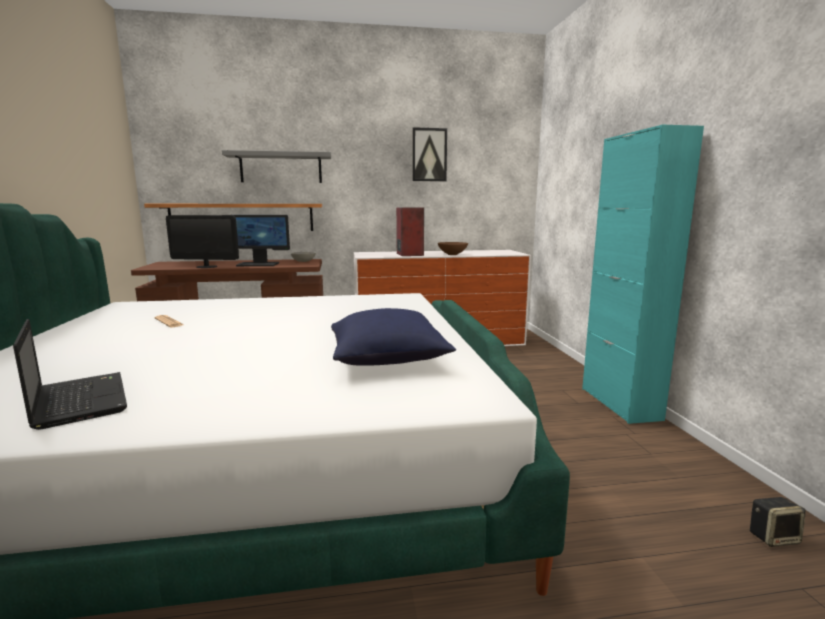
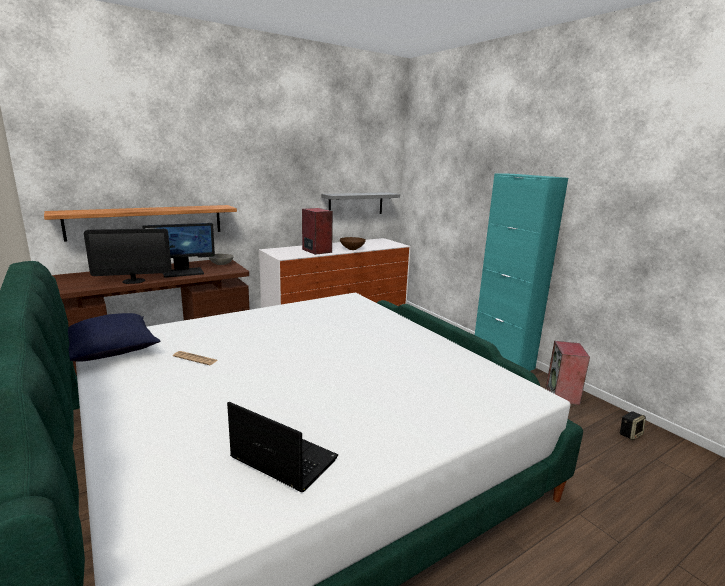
camera: 25 degrees left, 5 degrees up
(281, 168) = (187, 170): grey shelf -> grey shelf (356, 204)
(388, 360) = (436, 372): blue pillow -> blue pillow (112, 351)
(429, 155) = (322, 158): picture -> none
(684, 459) = (563, 395): none -> speaker

